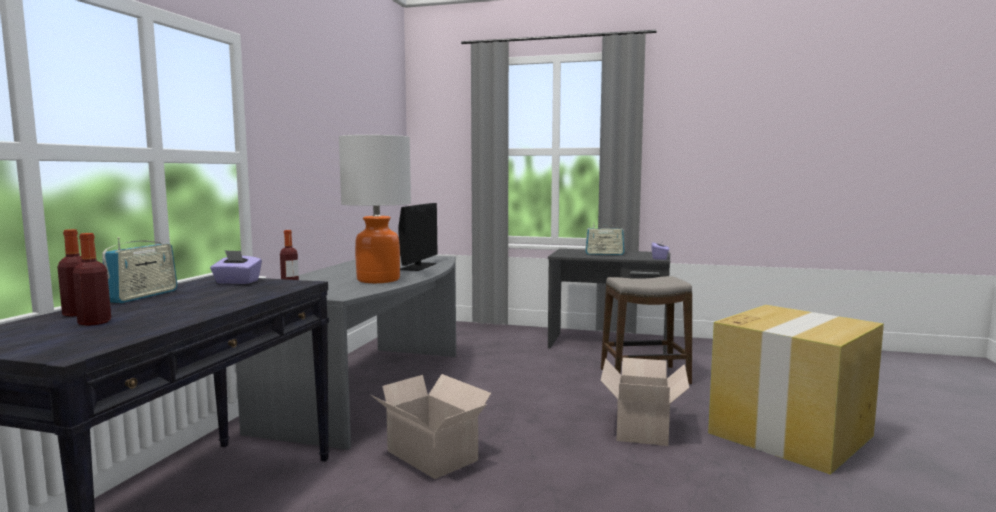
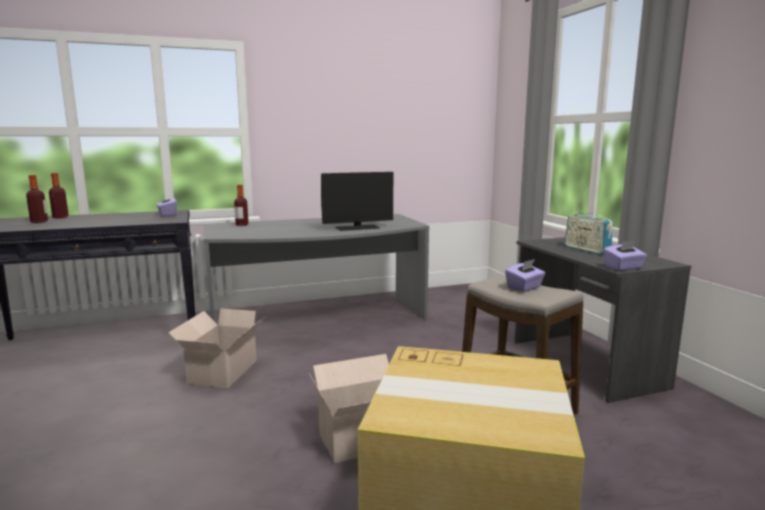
camera: 55 degrees right, 5 degrees up
(142, 296) = (112, 214): radio -> none
(378, 280) = (287, 231): table lamp -> none
(646, 280) = (524, 288): none -> purple tissue box

